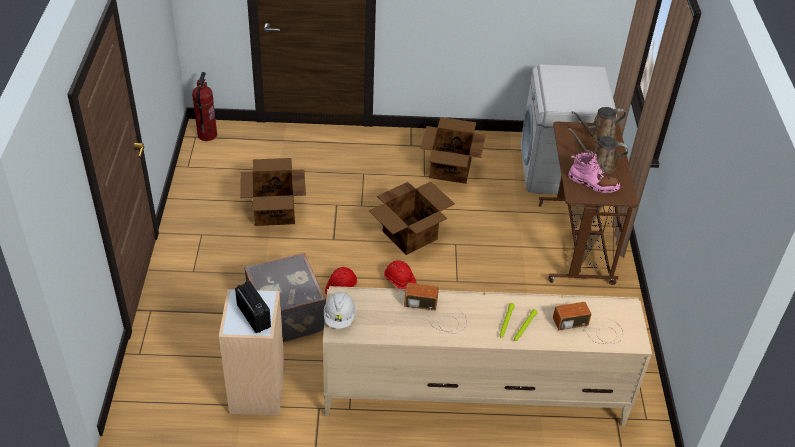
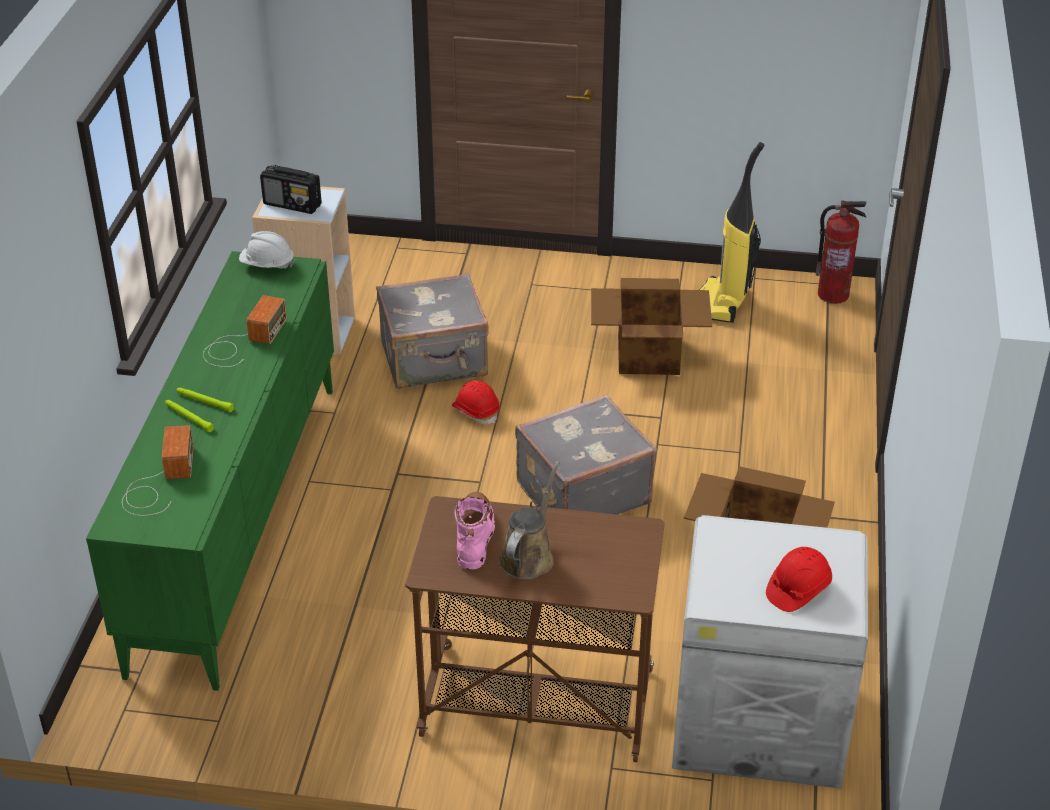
camera: 100 degrees right, 5 degrees down
(217, 180) = (722, 304): none -> vacuum cleaner
(253, 316) = (293, 205): radio -> radio turned 45 degrees clockwise
(399, 281) = (478, 470): red hard hat -> red hard hat (798, 589)
(410, 235) = (581, 492): cardboard box -> grey suitcase
(472, 396) = (236, 520): beige cabinet -> green cabinet
(593, 183) = (474, 537): pink boot -> pink boot turned 150 degrees clockwise
(599, 135) = (616, 574): brown watering can -> none

